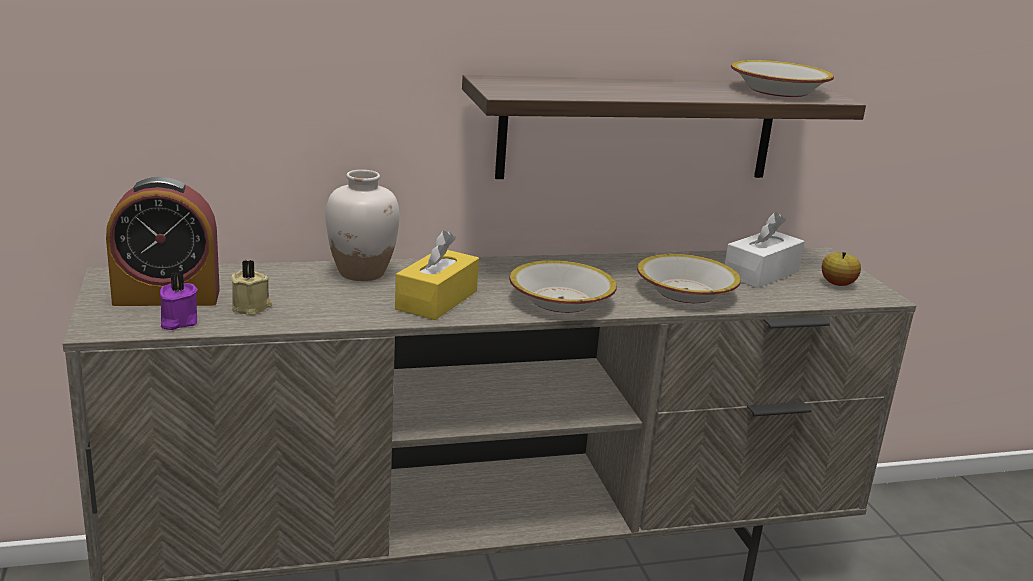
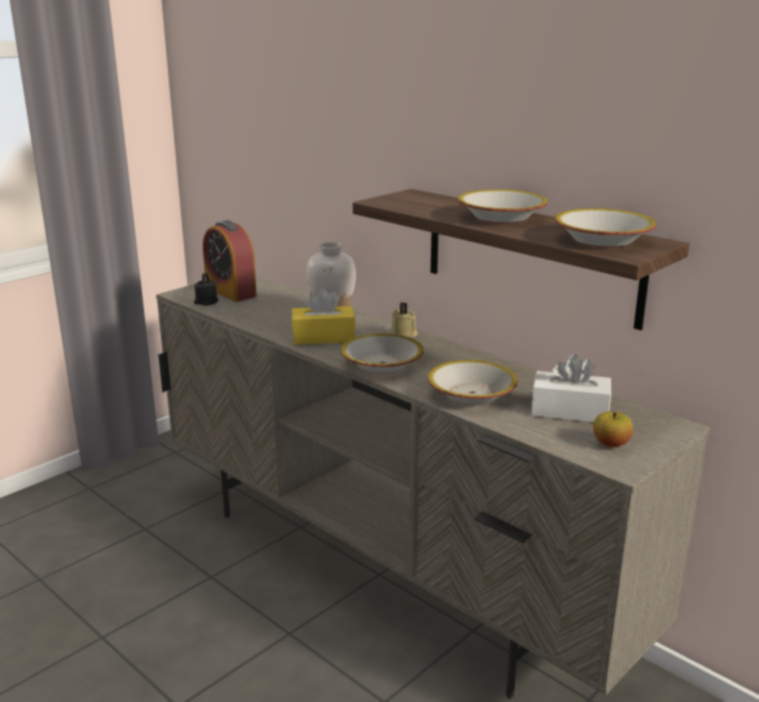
camera: 60 degrees right, 0 degrees up
(177, 322) = (206, 302): purple candle -> black candle
(252, 307) = (245, 308): beige candle -> beige candle (404, 334)
(653, 87) = (500, 217): none -> bowl

